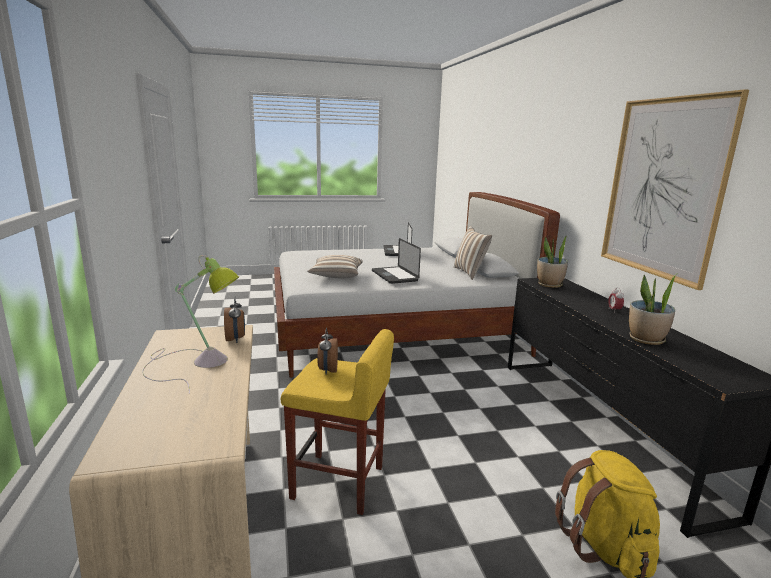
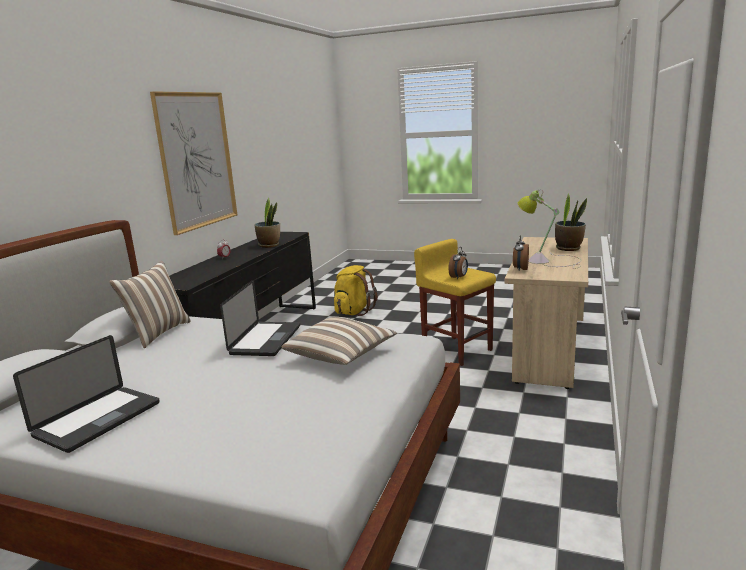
camera: 145 degrees left, 0 degrees up
(549, 285) = (189, 279): potted plant -> potted plant (568, 248)

